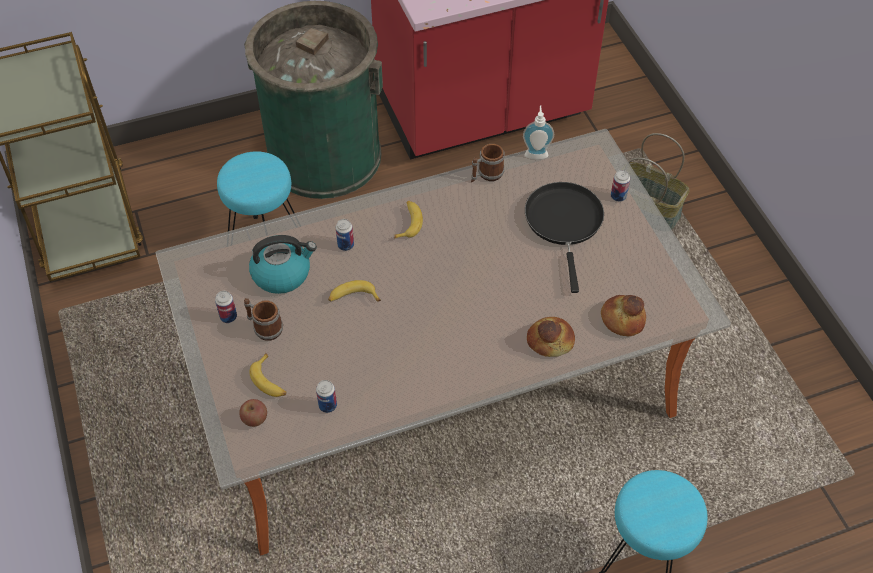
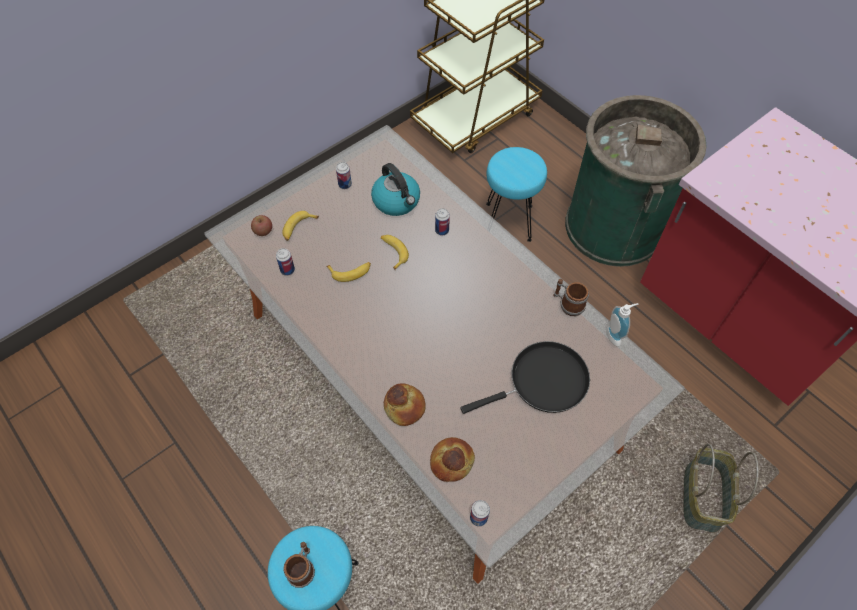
camera: 70 degrees right, 5 degrees up
(264, 327) = (343, 208): mug -> mug (303, 568)
(408, 222) = (485, 264): banana -> banana (350, 272)
(618, 196) = (599, 420): can -> can (478, 518)

